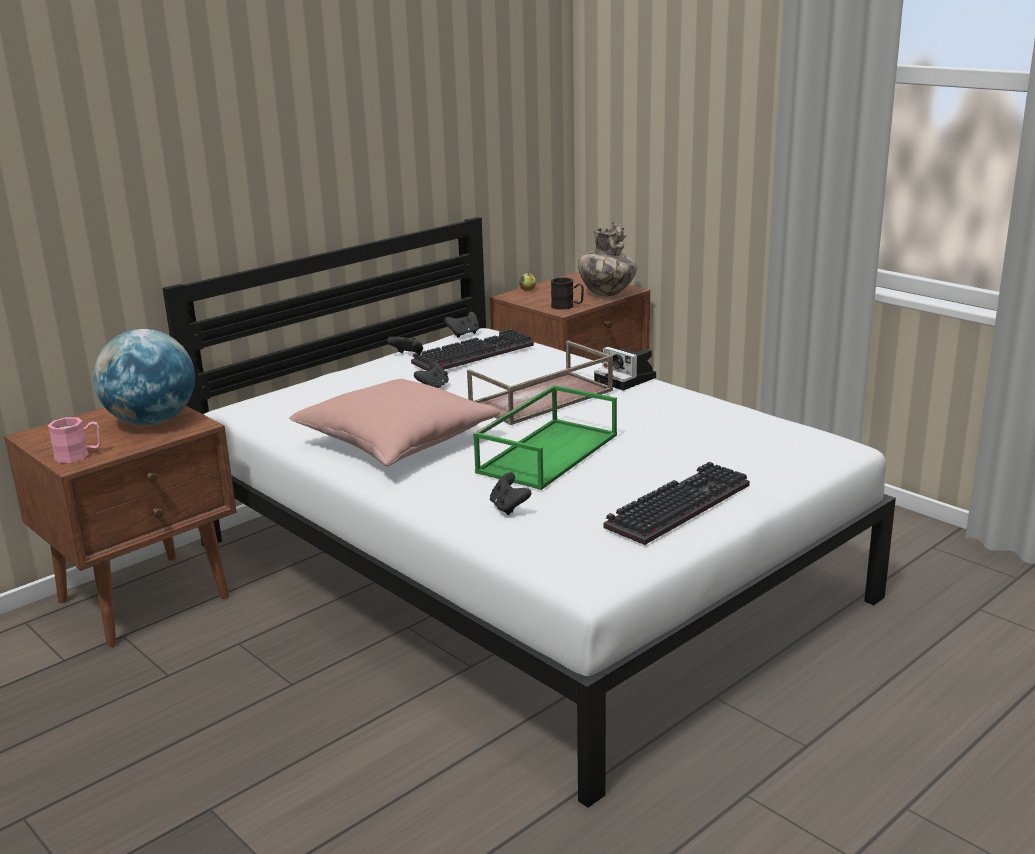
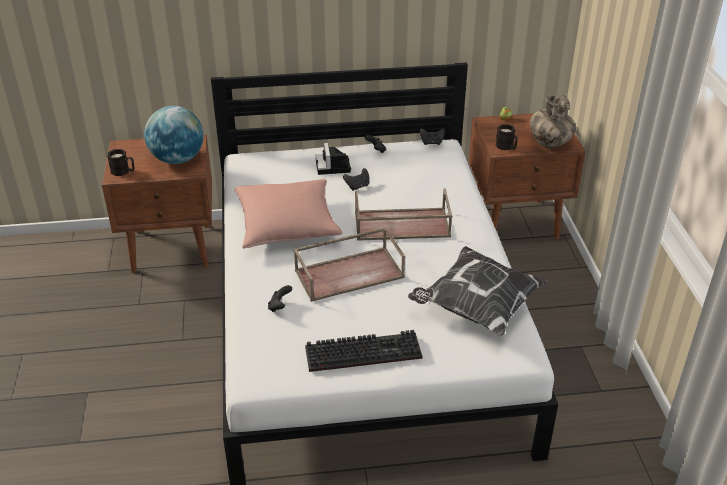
camera: 35 degrees right, 15 degrees up
(79, 455) = (123, 171): pink mug -> black mug
(473, 353) = (412, 165): keyboard -> none
(547, 452) = (350, 273): green tray -> brown tray
(627, 379) = (474, 230): camera -> camera (333, 167)
(732, 431) = (476, 307): none -> pillow

